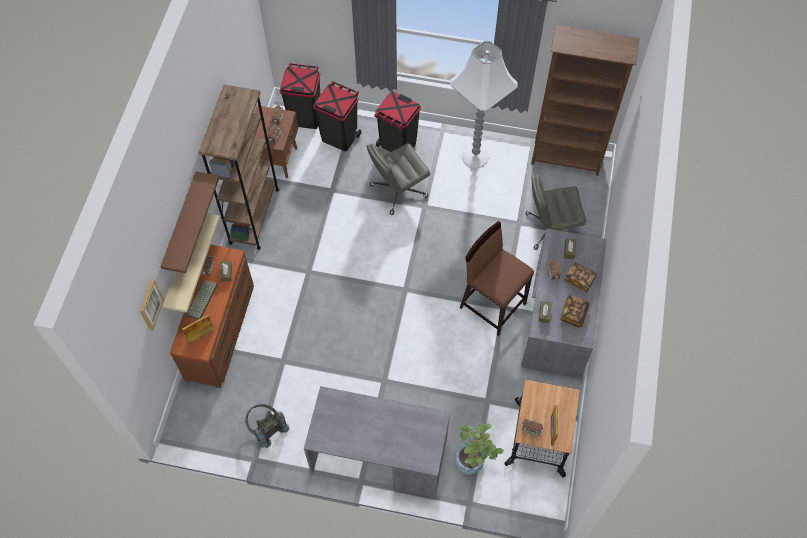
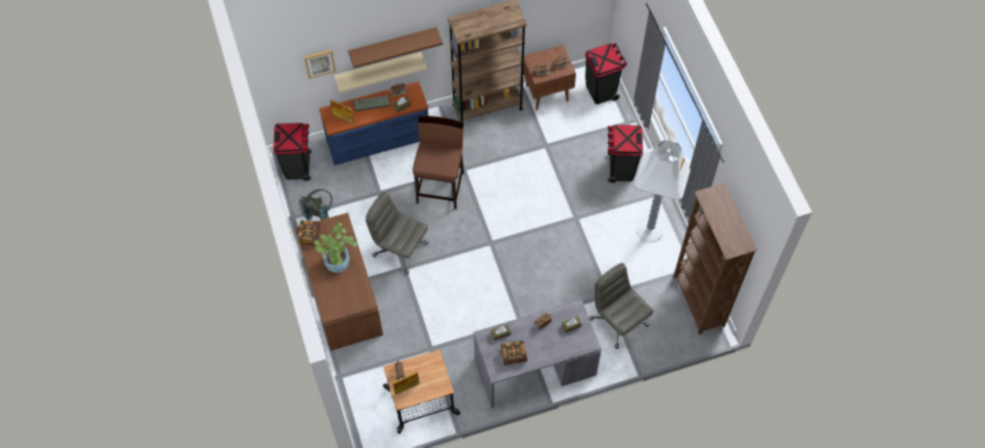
camera: 60 degrees right, 0 degrees up
(221, 331) = (378, 140): brown dresser -> blue dresser
(339, 137) = (599, 124): black trash can -> black trash can (298, 167)
(378, 456) = (341, 295): grey desk -> brown desk
(398, 191) = (577, 192): grey office chair -> grey office chair (399, 249)
(474, 461) = (375, 363): potted plant -> potted plant (339, 264)
(492, 305) = (517, 312): brown stool -> brown stool (441, 187)
(579, 280) = (548, 345): book -> book (309, 235)

